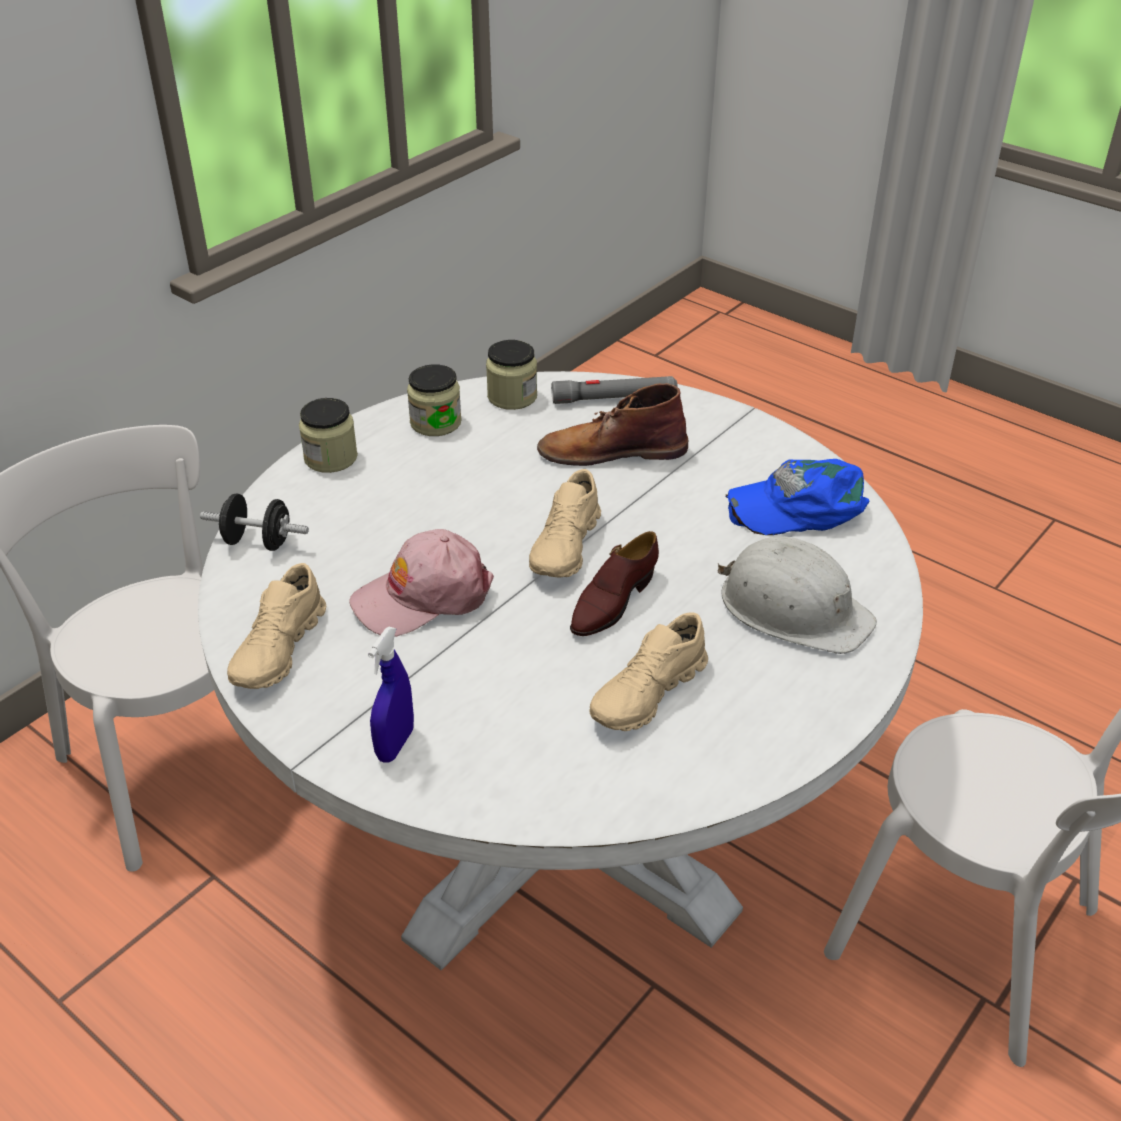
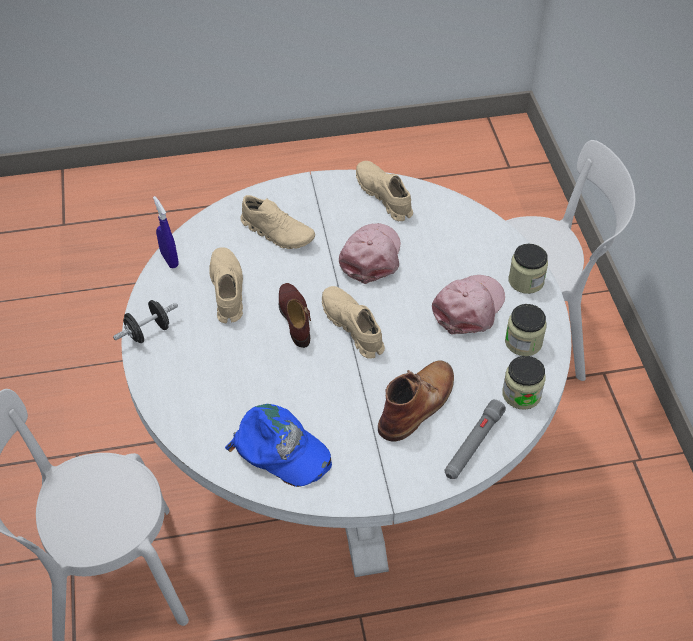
camera: 130 degrees right, 10 degrees up
(258, 542) = (472, 222): black dumbbell -> black dumbbell (148, 332)
(395, 744) = (289, 202): blue spray bottle -> blue spray bottle (169, 259)
(425, 478) = (469, 307): none -> pink cap
(476, 715) = (277, 232): none -> beige shoe
(793, 608) = (214, 381): white hard hat -> none
(799, 506) = (280, 450): blue cap -> blue cap turned 90 degrees clockwise

